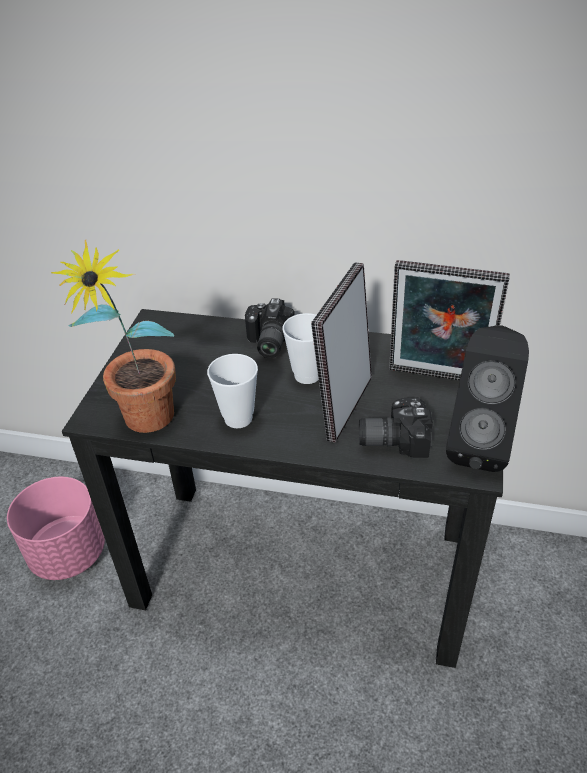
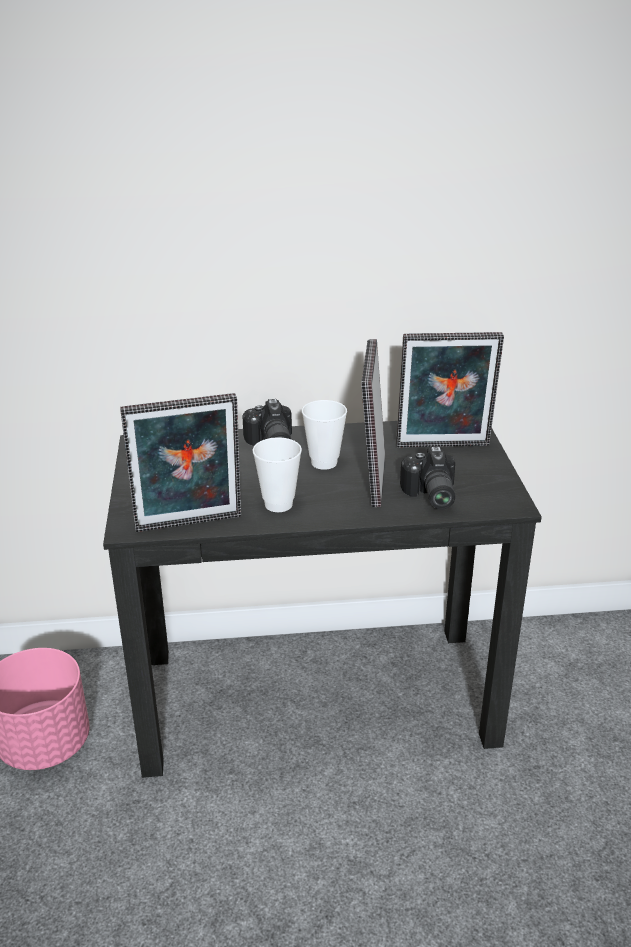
camera: 20 degrees left, 10 degrees down
(144, 426) = (189, 525): potted plant -> picture frame
(392, 438) = (429, 495): camera -> camera turned 75 degrees counterclockwise
(478, 444) = (504, 487): black speaker -> none

